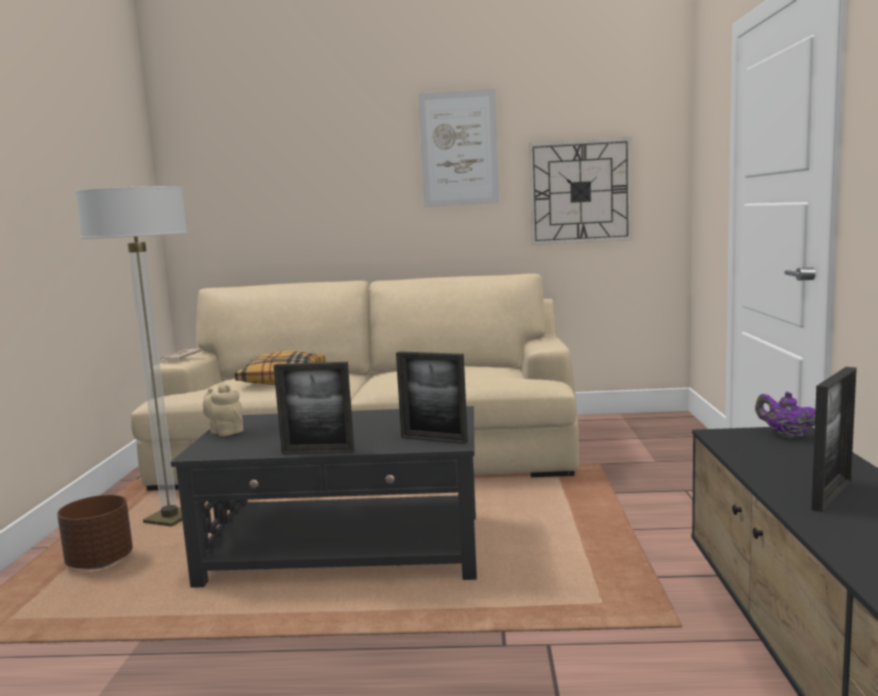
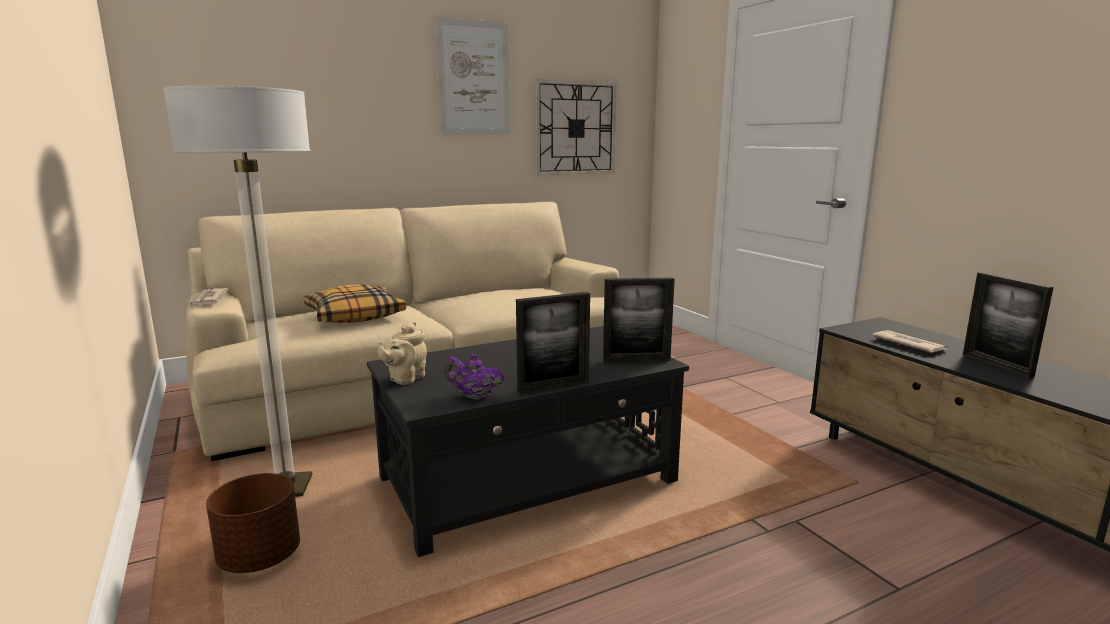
camera: 30 degrees left, 5 degrees up
(225, 431) = (405, 379): beige teapot -> beige teapot turned 75 degrees counterclockwise
(766, 458) = (908, 344): none -> newspaper
(786, 435) = (884, 326): purple teapot -> purple teapot (474, 396)
(832, 495) = (996, 365): picture frame -> picture frame turned 150 degrees clockwise

